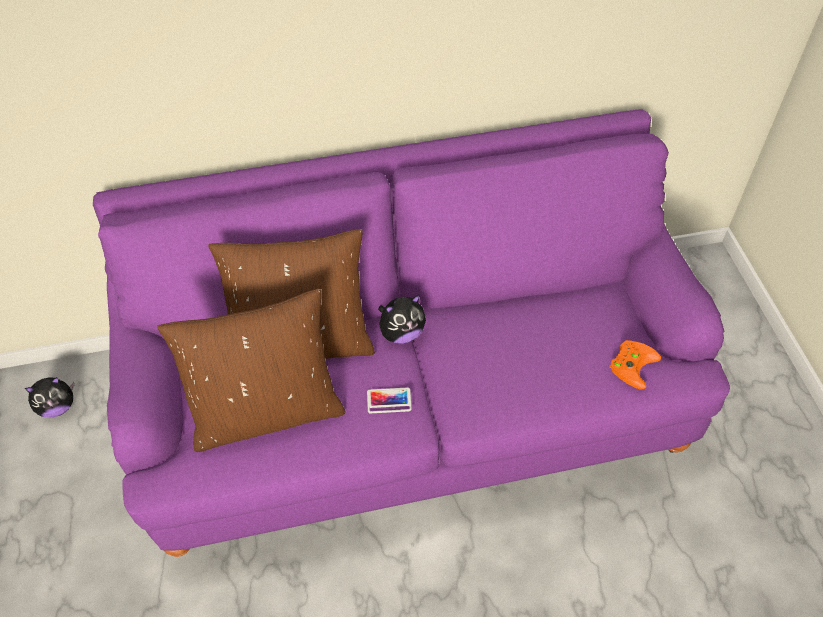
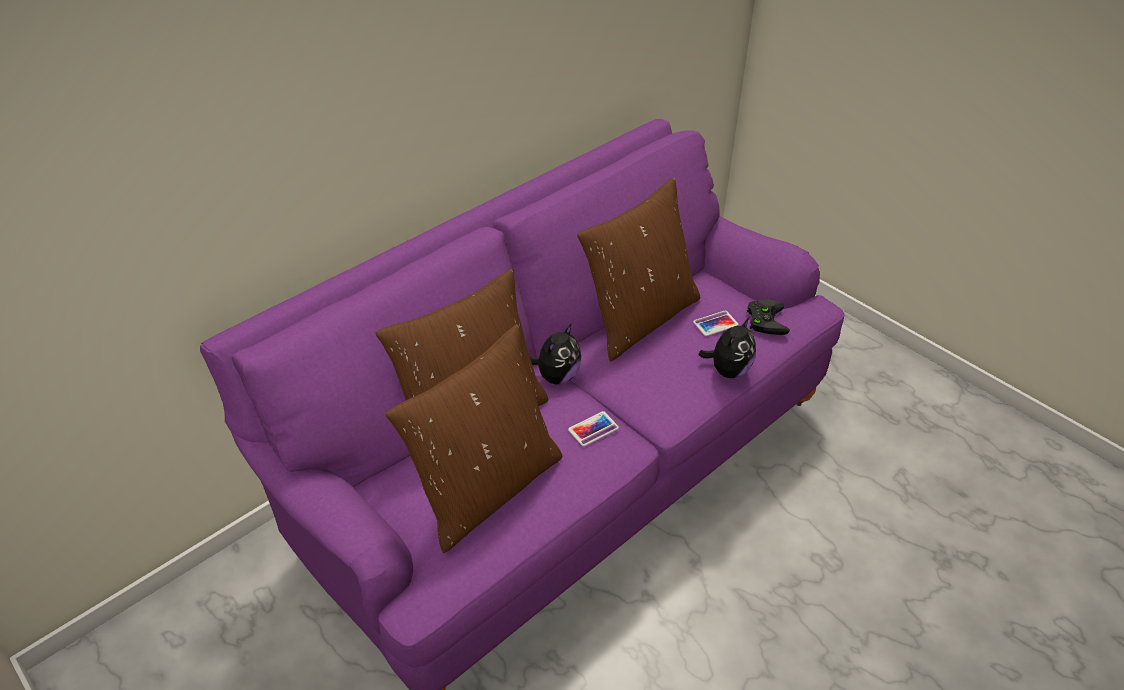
camera: 30 degrees left, 10 degrees down
(57, 407) = (188, 637): plush toy -> plush toy (728, 370)
(512, 309) = (639, 318): none -> brown pillow
(578, 347) = (715, 323): none -> phone
(632, 363) = (764, 319): orange game controller -> black game controller

